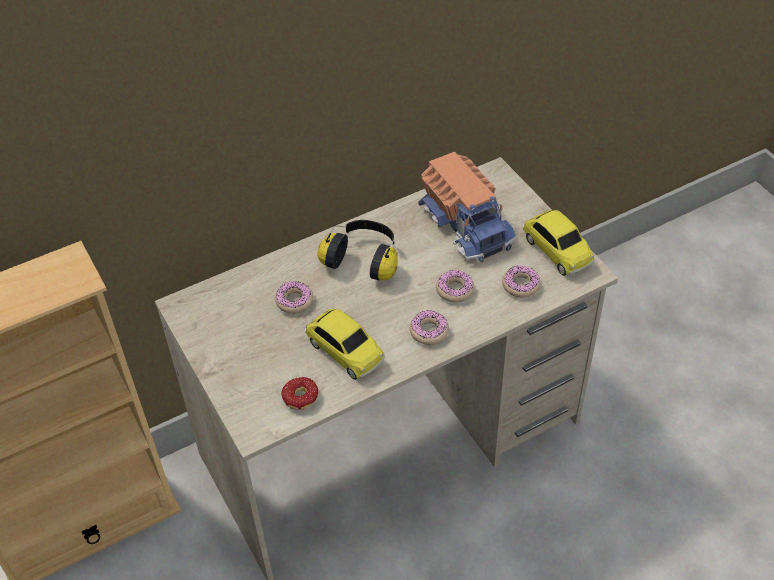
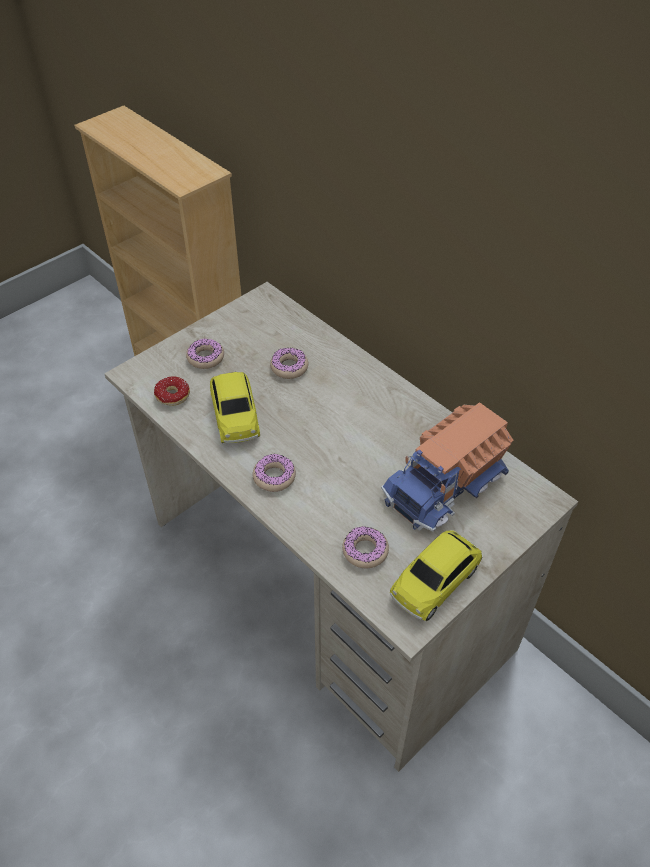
camera: 75 degrees right, 0 degrees up
(344, 350) = (235, 415): toy car -> toy car turned 45 degrees counterclockwise
(364, 259) = (361, 406): headphones -> none
(454, 290) = (339, 489): donut -> donut (205, 358)

